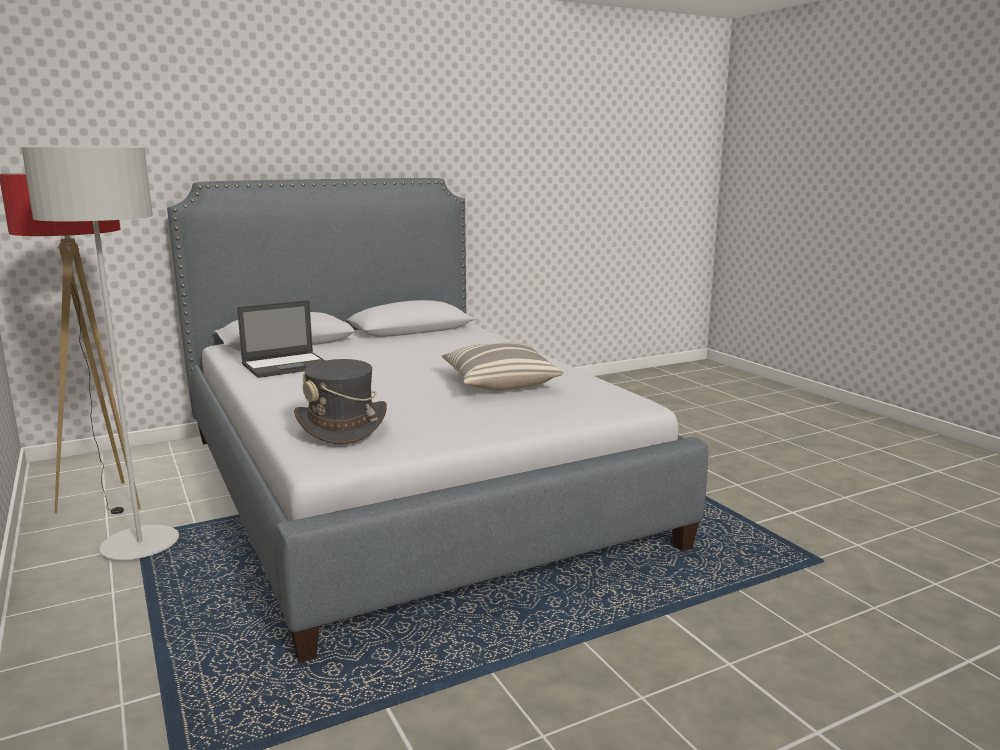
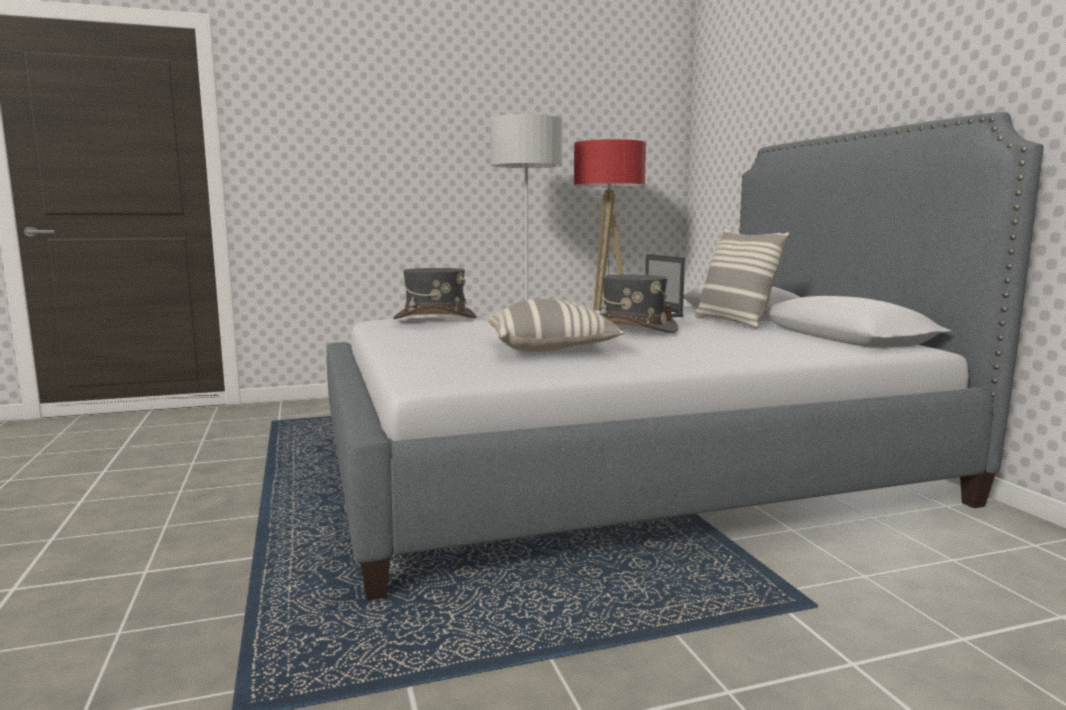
camera: 100 degrees right, 5 degrees down
(349, 345) = (734, 322): none -> pillow
(398, 365) = (632, 329): none -> grey hat

